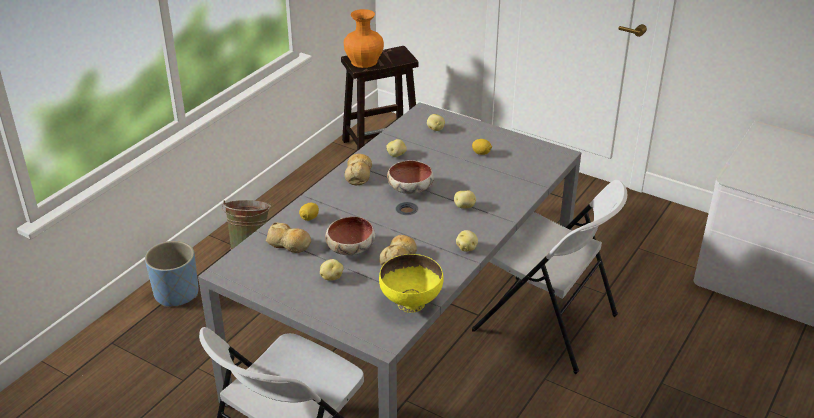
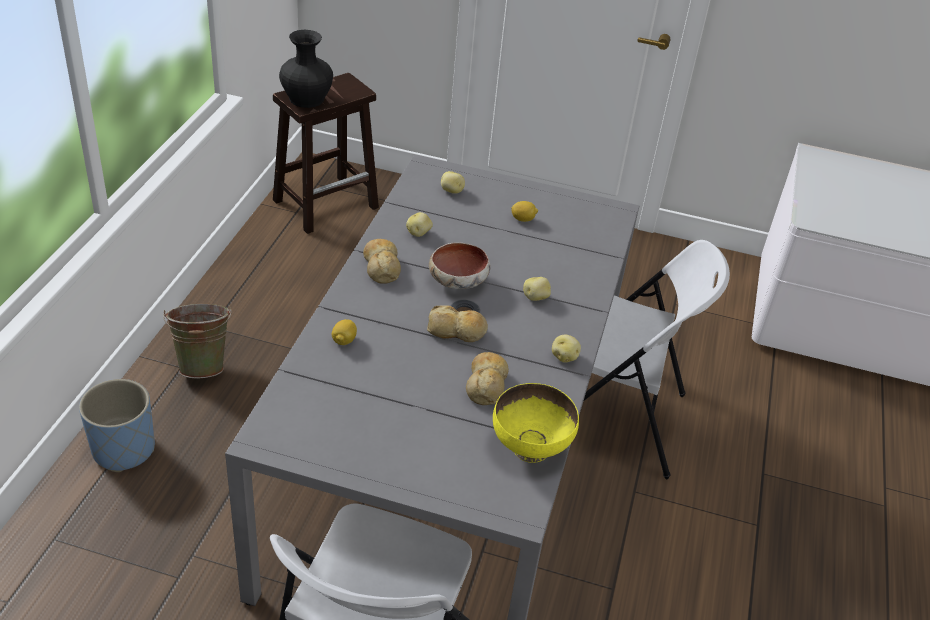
camera: 20 degrees left, 5 degrees up
(289, 244) = (333, 384): bread -> bread (457, 331)
(331, 277) = (411, 426): potato -> none
(351, 248) = (418, 378): bowl -> none
(364, 61) = (306, 98): orange vase -> black vase

